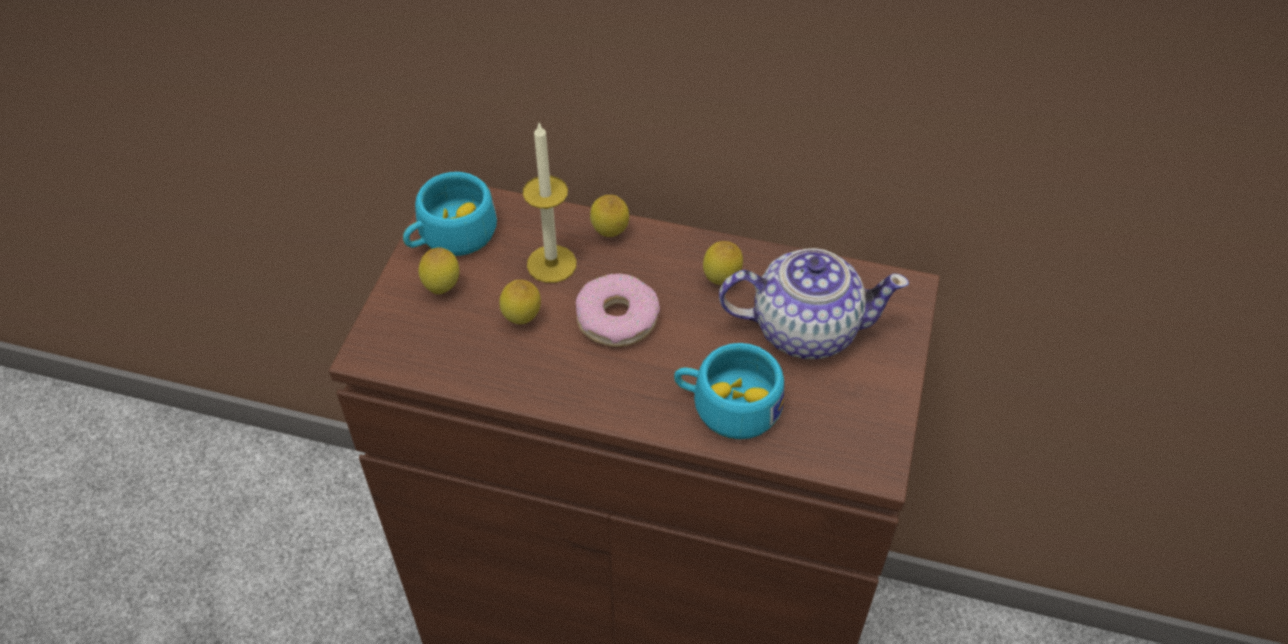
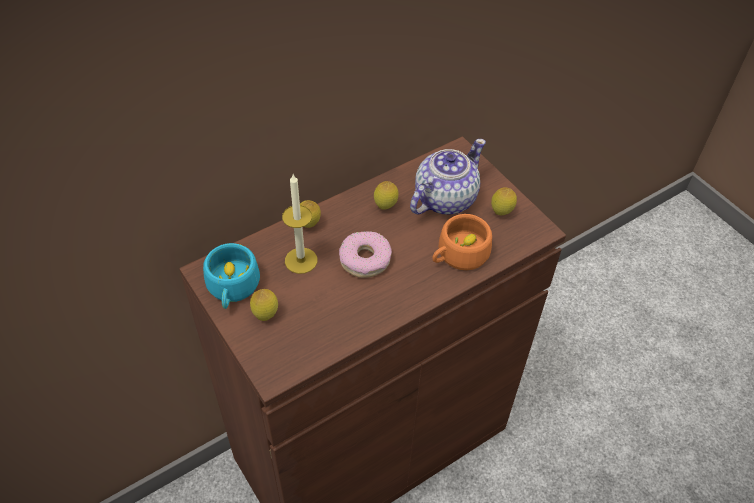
camera: 50 degrees left, 0 degrees up
(522, 320) = (324, 296): lemon -> lemon (501, 213)
(726, 405) = (458, 255): turquoise cup -> orange cup

